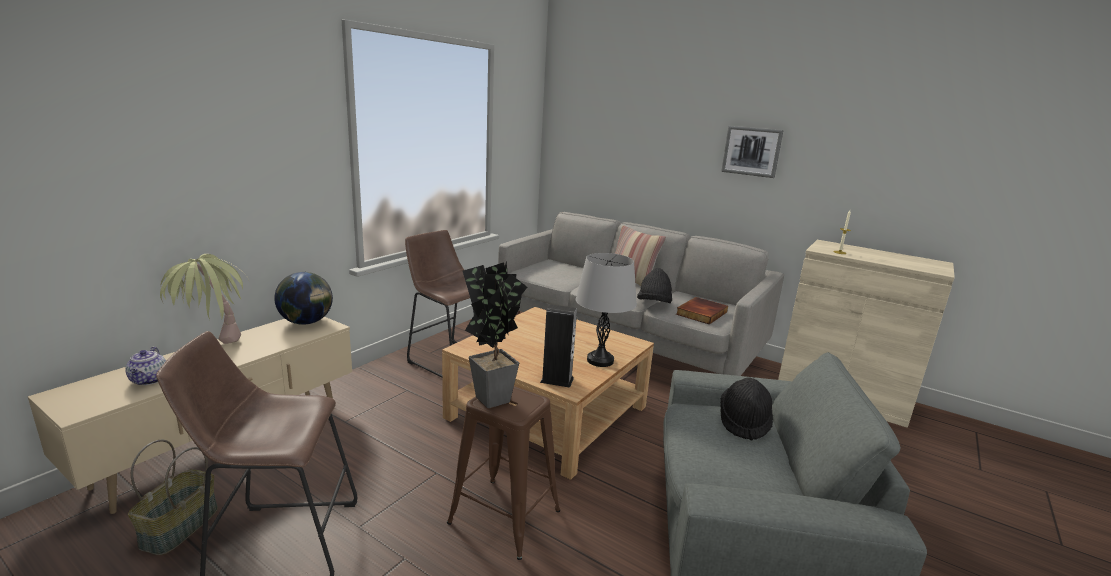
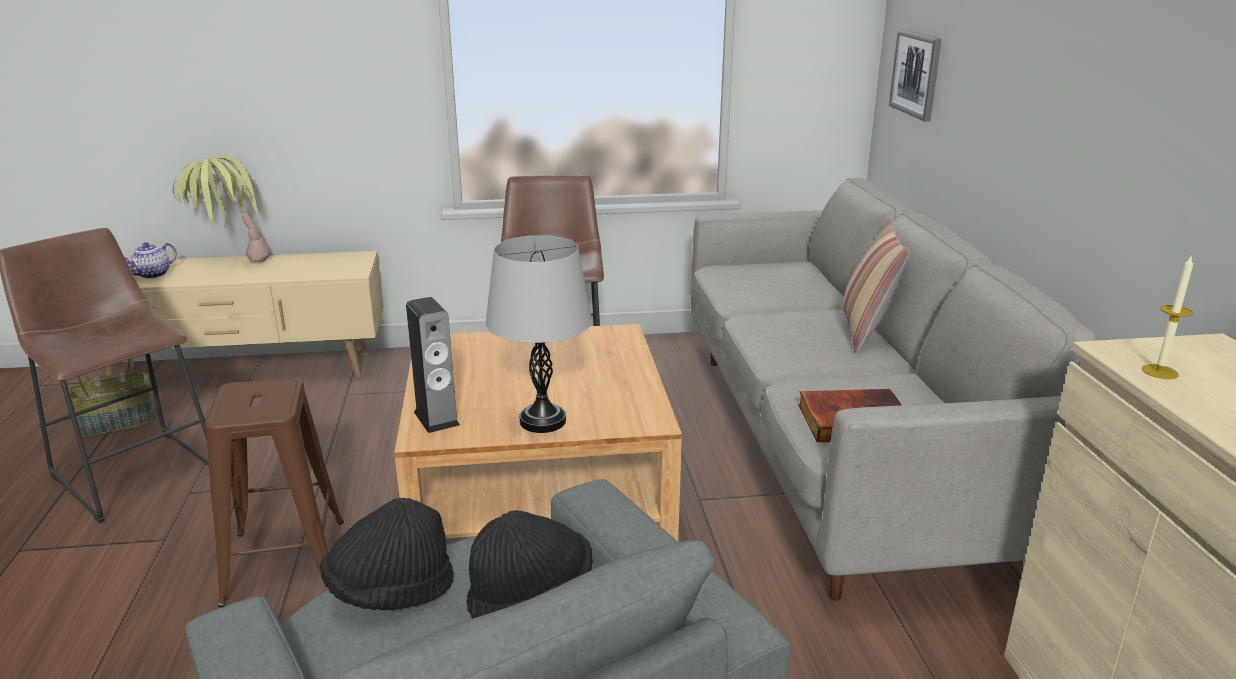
camera: 50 degrees right, 5 degrees up
(306, 322) = (347, 261): globe -> none
(493, 395) = (257, 387): potted plant -> none
(654, 304) = (803, 377): black hat -> black hat (390, 591)
(751, 151) = (1140, 75): picture -> picture (916, 74)

